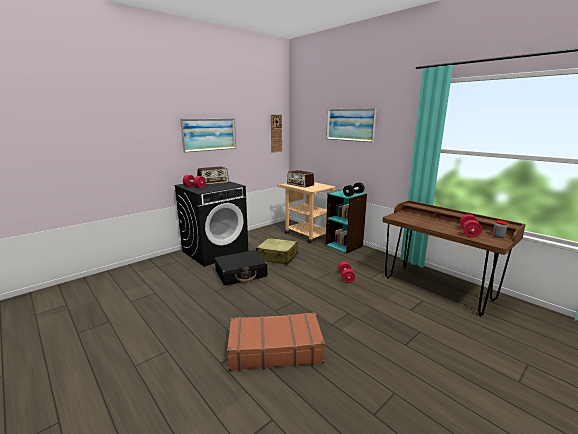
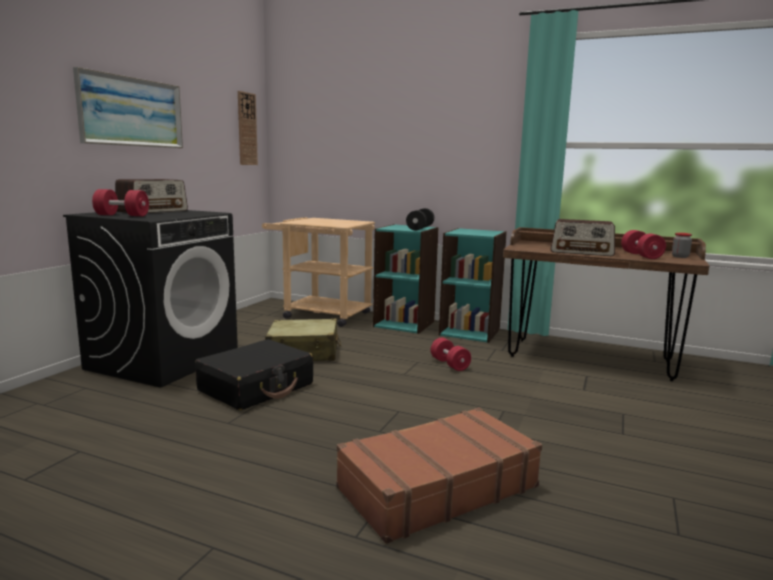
camera: 25 degrees left, 5 degrees down
(300, 184) = (311, 221): radio -> radio (582, 252)
(350, 124) = (398, 110): picture -> none
(377, 257) = (470, 332): none -> turquoise bookcase

